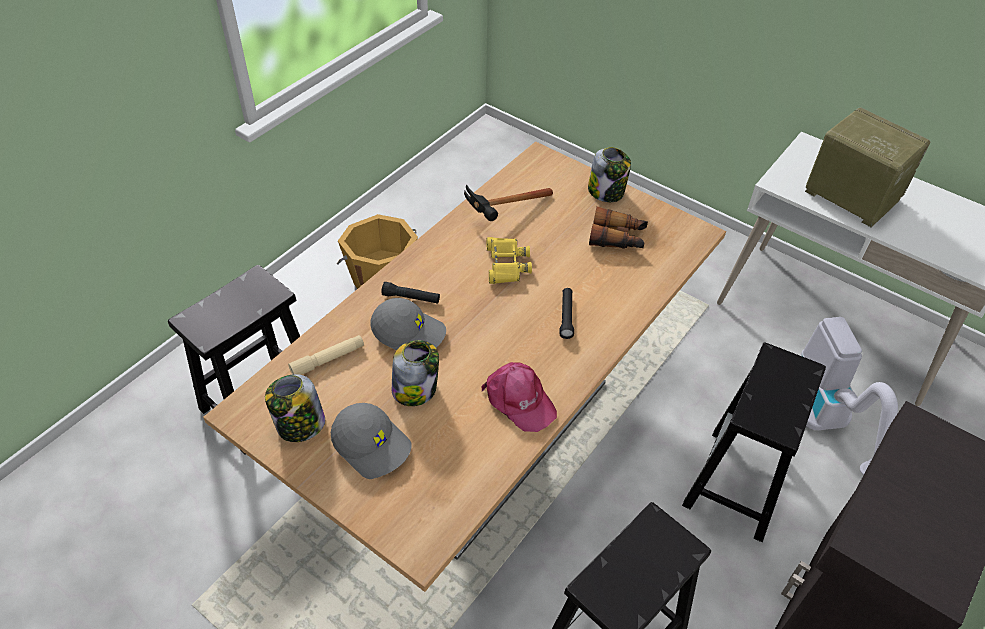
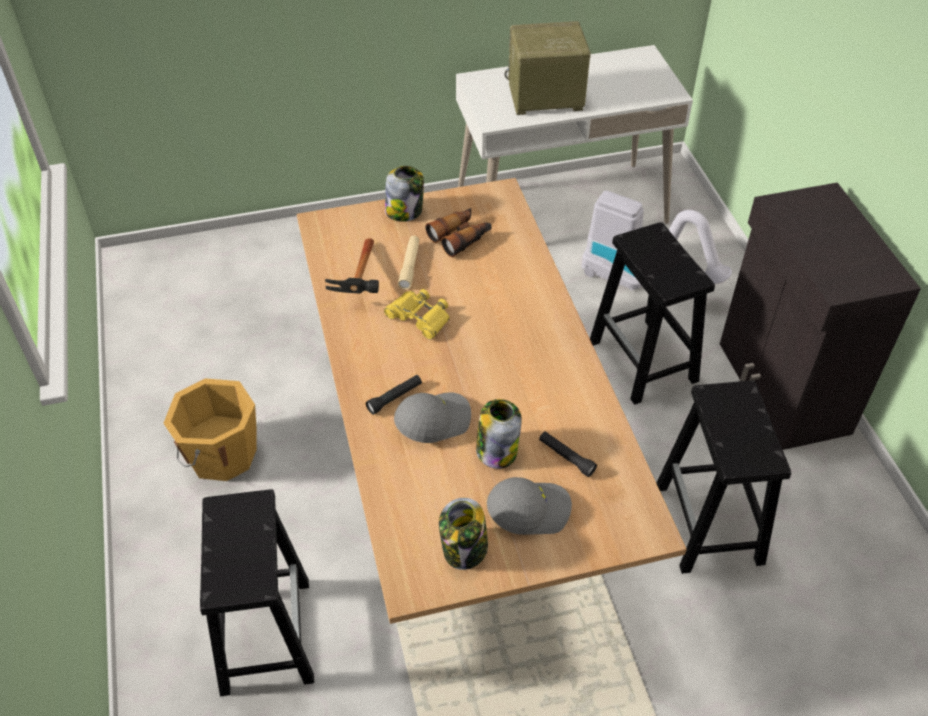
camera: 50 degrees left, 0 degrees up
(328, 360) = (409, 492): beige flashlight -> beige flashlight (409, 266)
(519, 400) = (565, 393): pink cap -> none
(566, 317) = (510, 316): black flashlight -> black flashlight (566, 457)

